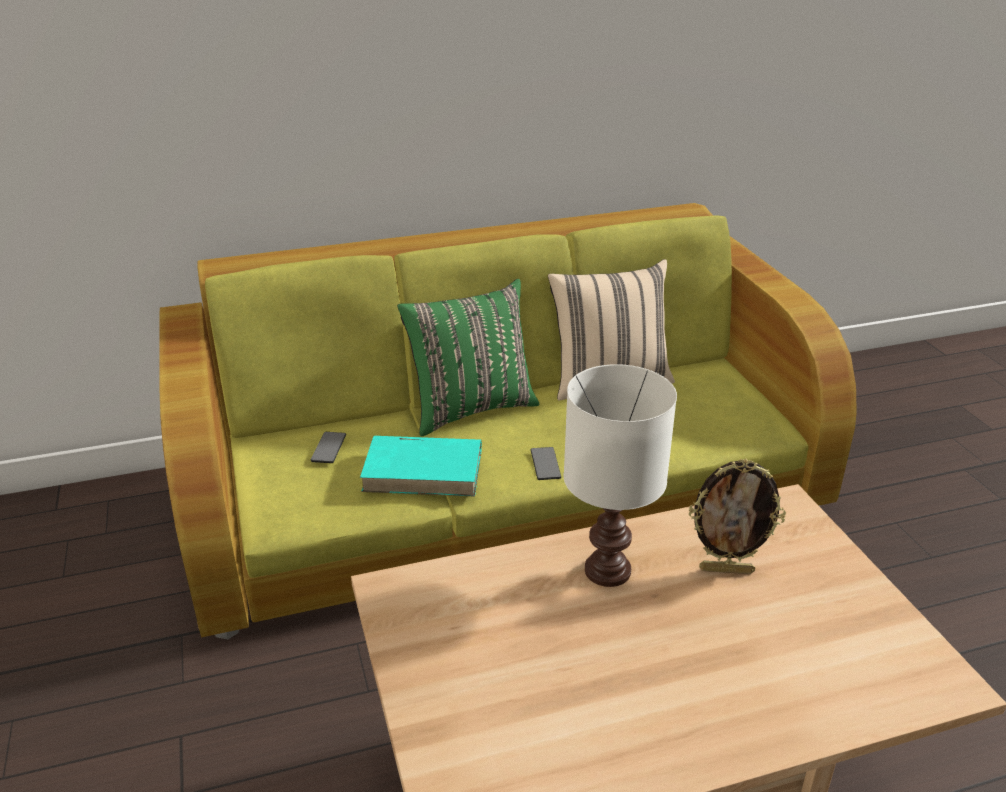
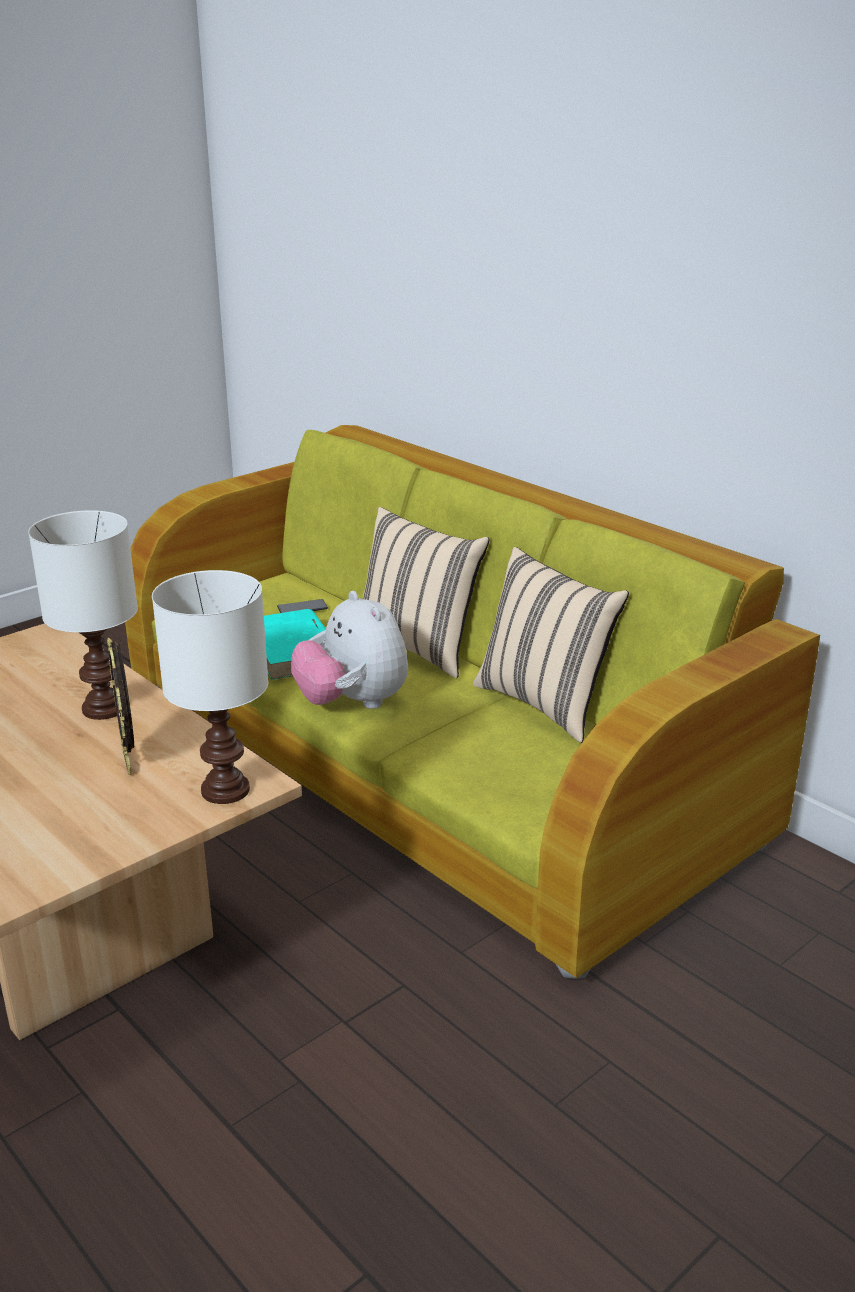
camera: 65 degrees right, 5 degrees down
(470, 408) = (418, 648): green pillow -> beige pillow
(545, 464) = (352, 703): phone -> plush toy
(794, 522) = (226, 789): none -> white table lamp

